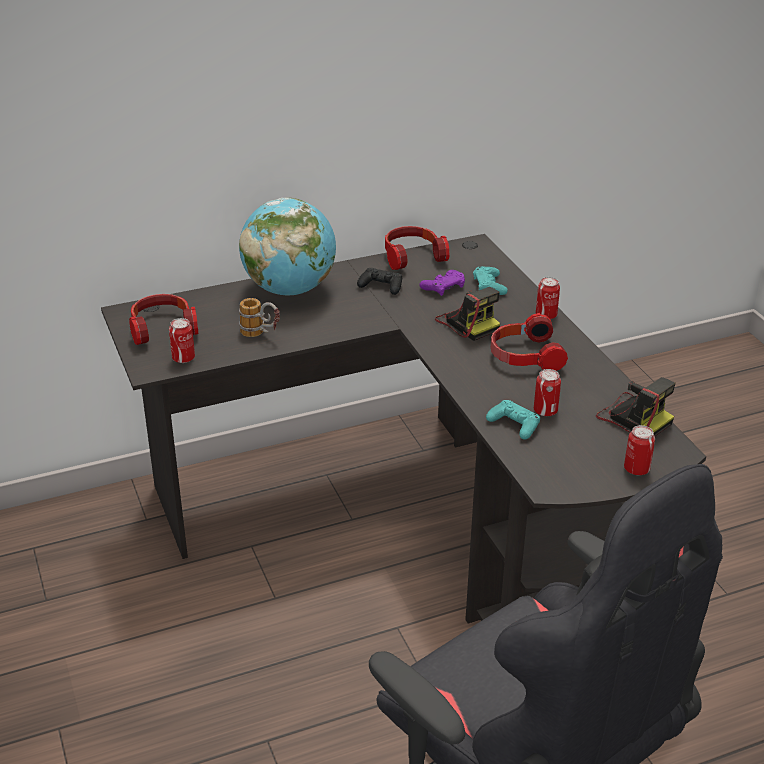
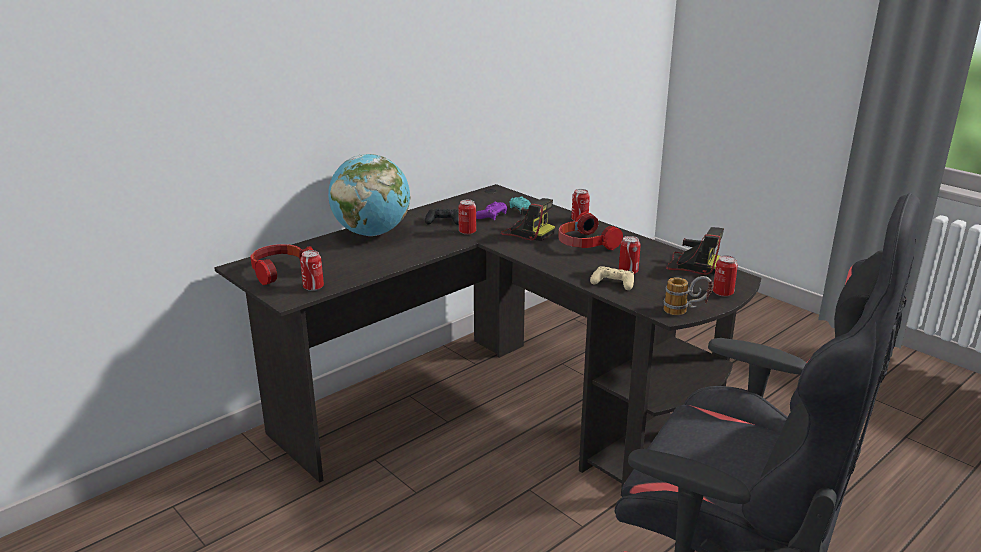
camera: 20 degrees left, 10 degrees down
(261, 334) = (369, 262): mug -> mug (686, 311)
(398, 308) = (467, 232): none -> can
(412, 256) = (453, 202): headphones -> none
(514, 424) = (613, 283): turquoise game controller -> beige game controller

